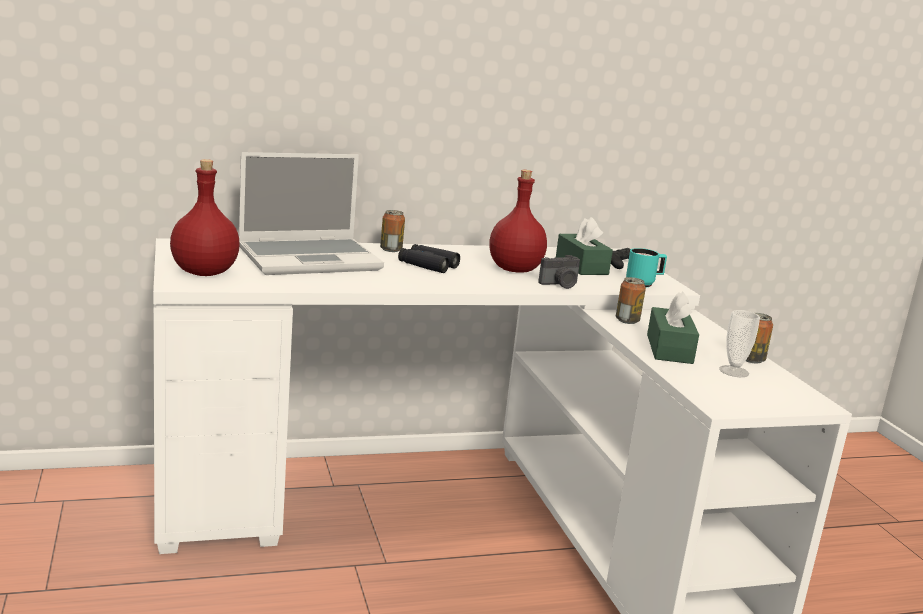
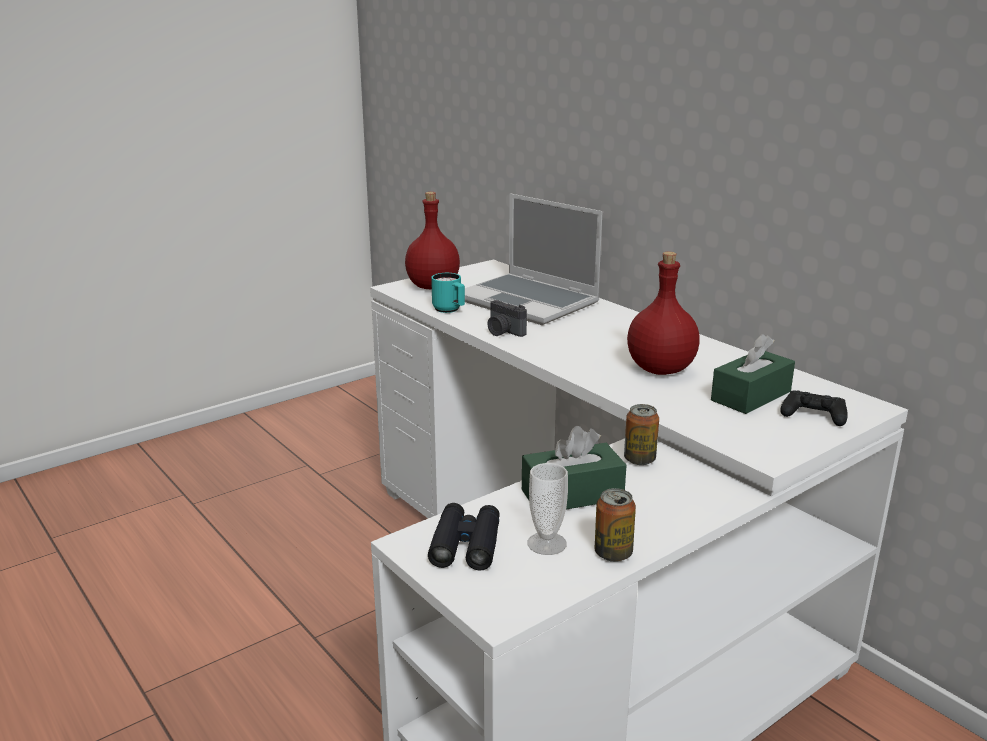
camera: 70 degrees right, 5 degrees up
(391, 250) = (618, 317): can -> none
(428, 265) = (597, 337): black binoculars -> black binoculars (466, 545)
(560, 285) = (647, 396): camera -> camera (503, 332)
(644, 284) = (747, 437): turquoise mug -> turquoise mug (450, 310)

